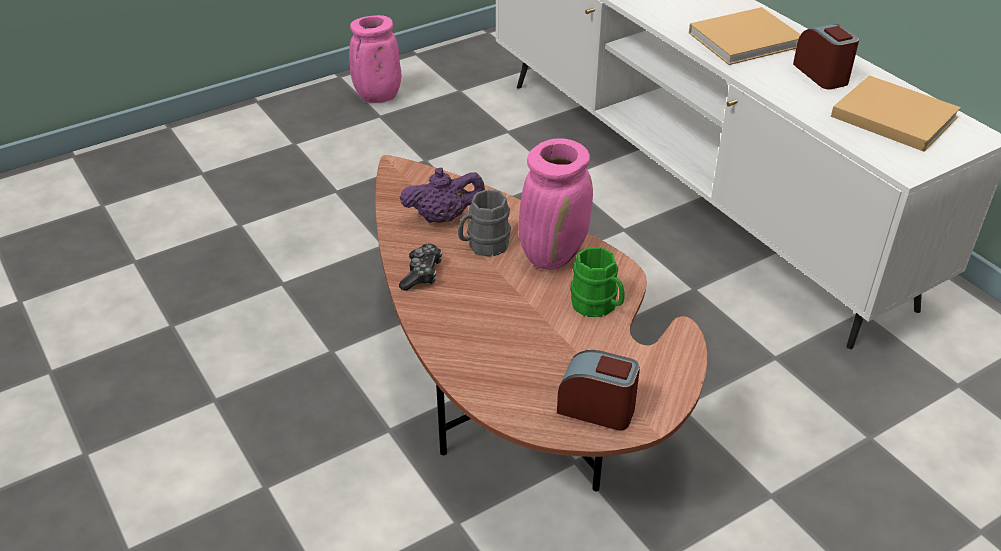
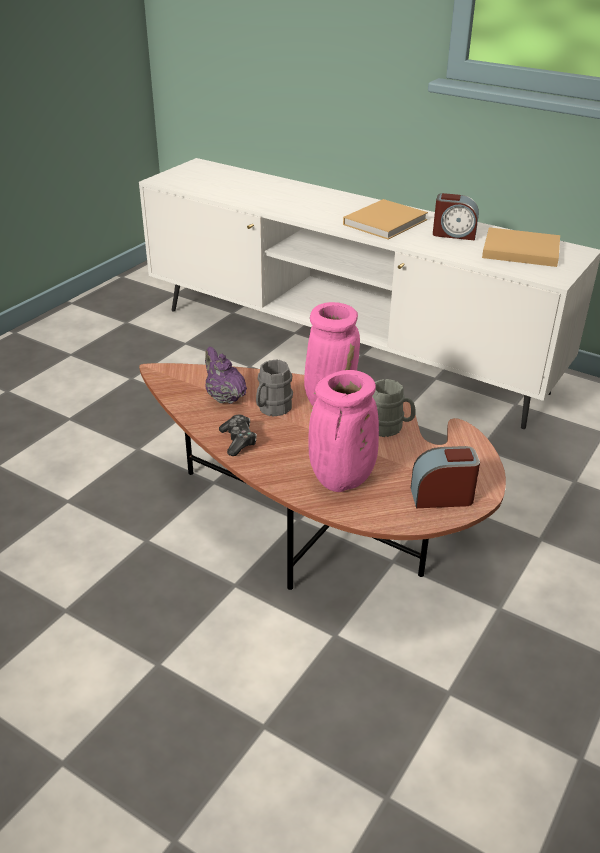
camera: 25 degrees left, 5 degrees down
(377, 98) = (59, 341): pink vase -> pink vase (341, 481)
(443, 217) = (224, 397): purple teapot -> purple teapot turned 90 degrees counterclockwise
(598, 306) = (389, 428): green mug -> grey mug
(822, 74) = (454, 234): alarm clock -> alarm clock turned 150 degrees clockwise

